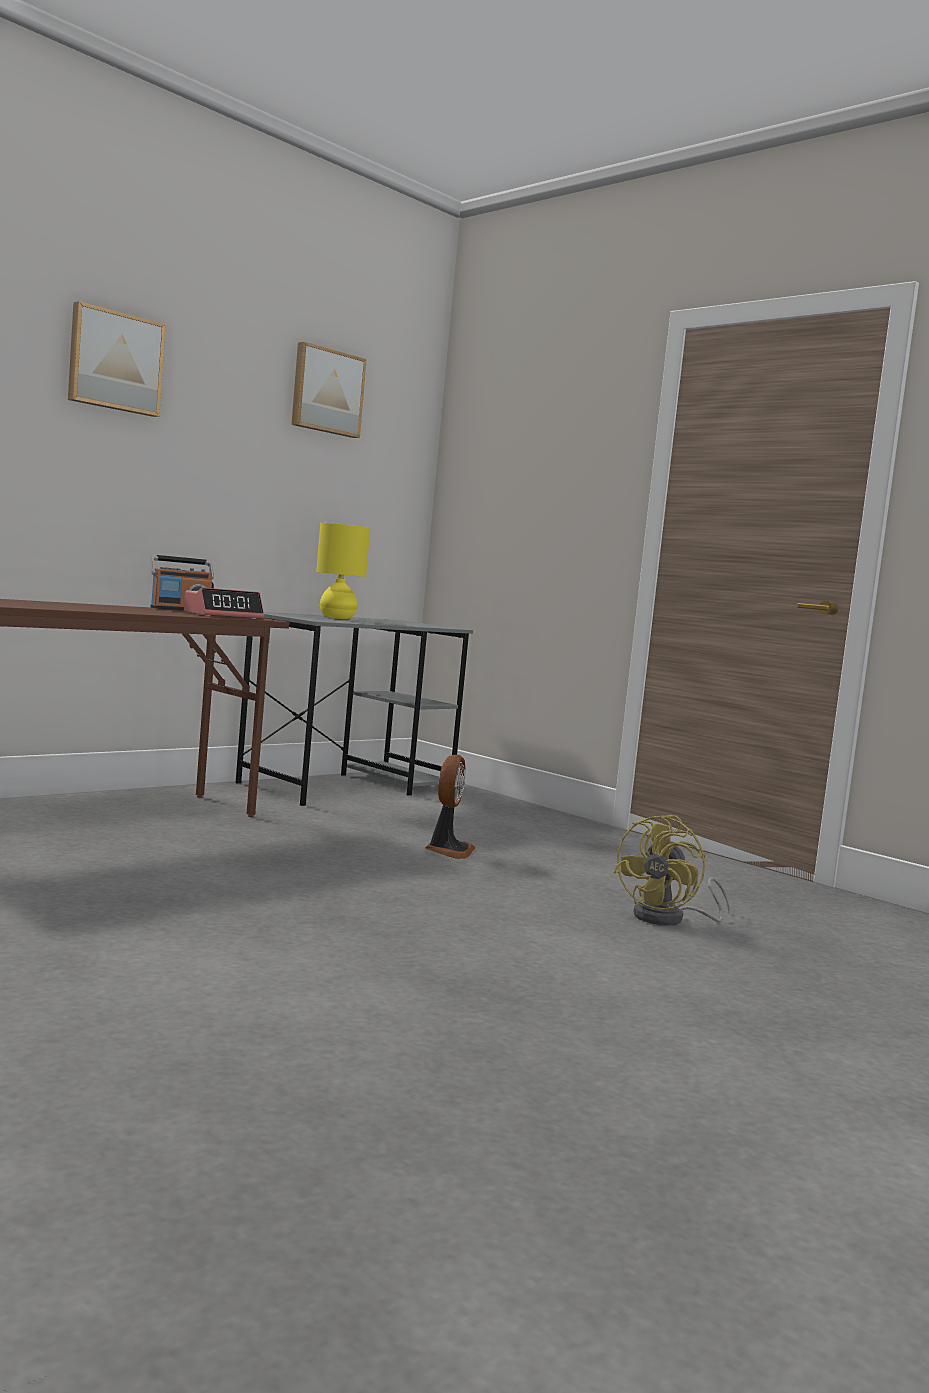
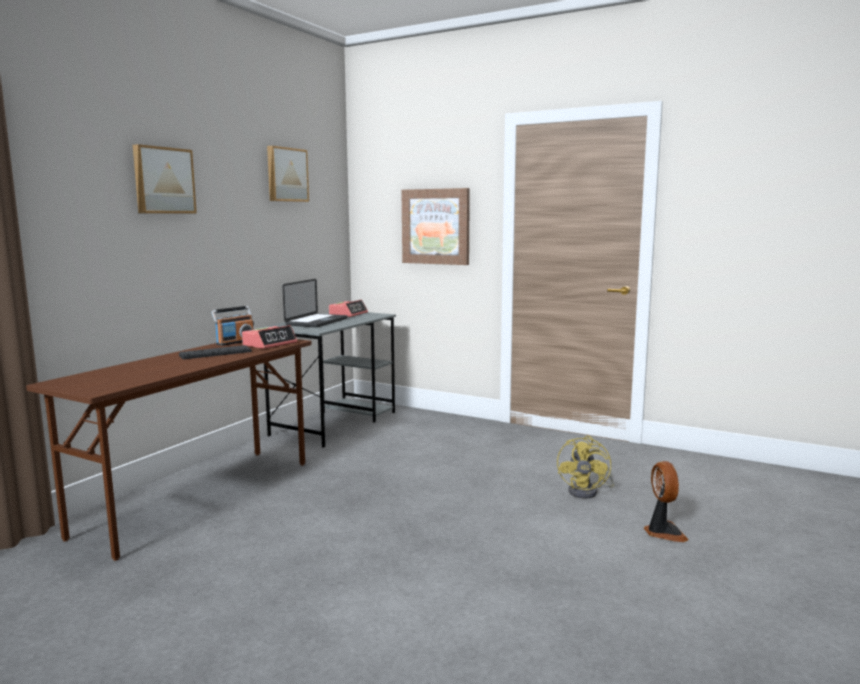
camera: 15 degrees left, 5 degrees up
(131, 609) = (215, 353): none -> keyboard
(337, 618) = (317, 322): yellow table lamp -> laptop
(400, 621) = (348, 314): none -> alarm clock
(448, 850) = (435, 466): fan -> fan (663, 532)
(552, 494) = (436, 226): none -> picture

